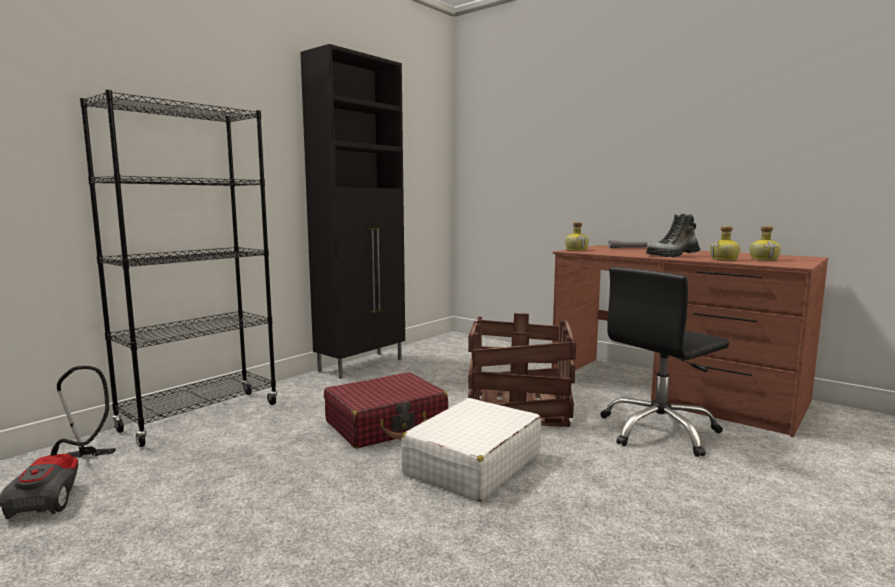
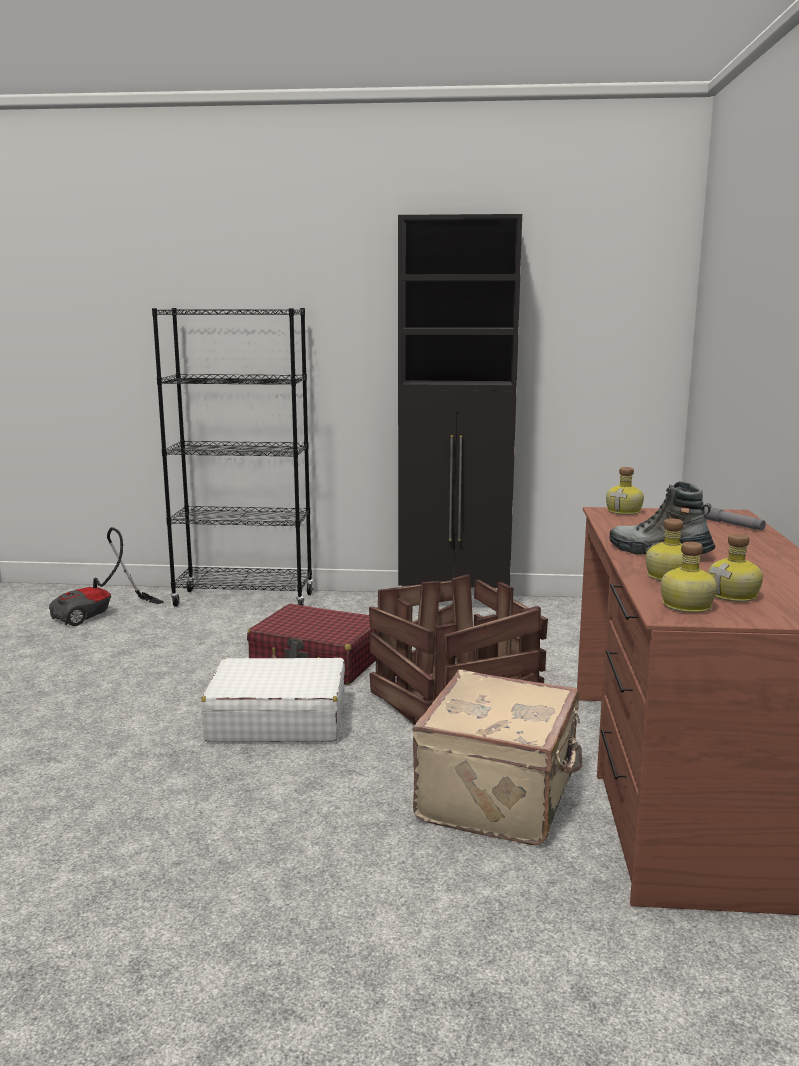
camera: 55 degrees right, 5 degrees up
(659, 431) = (500, 798): black office chair -> beige suitcase
(781, 263) = (686, 606): none -> bottle

